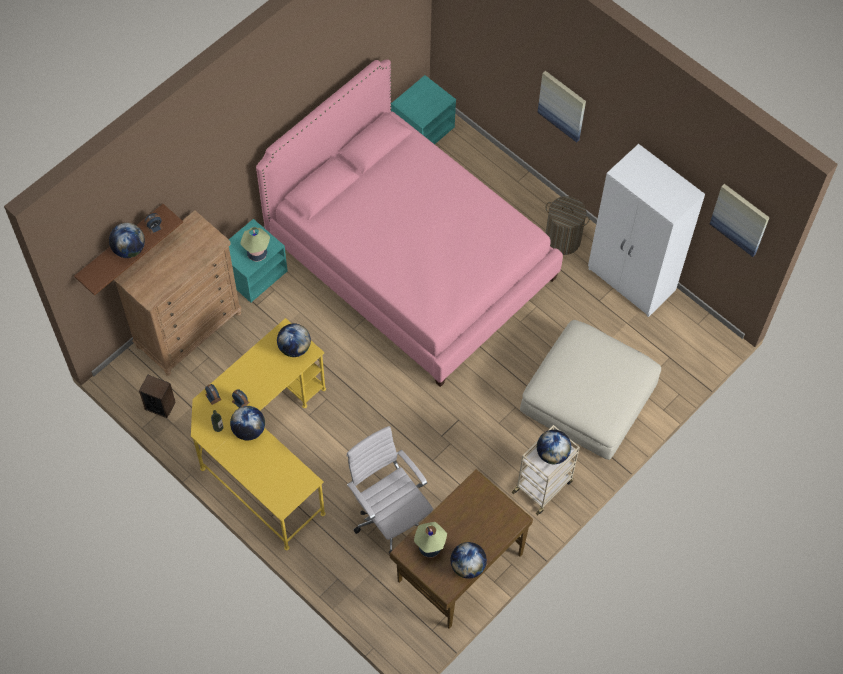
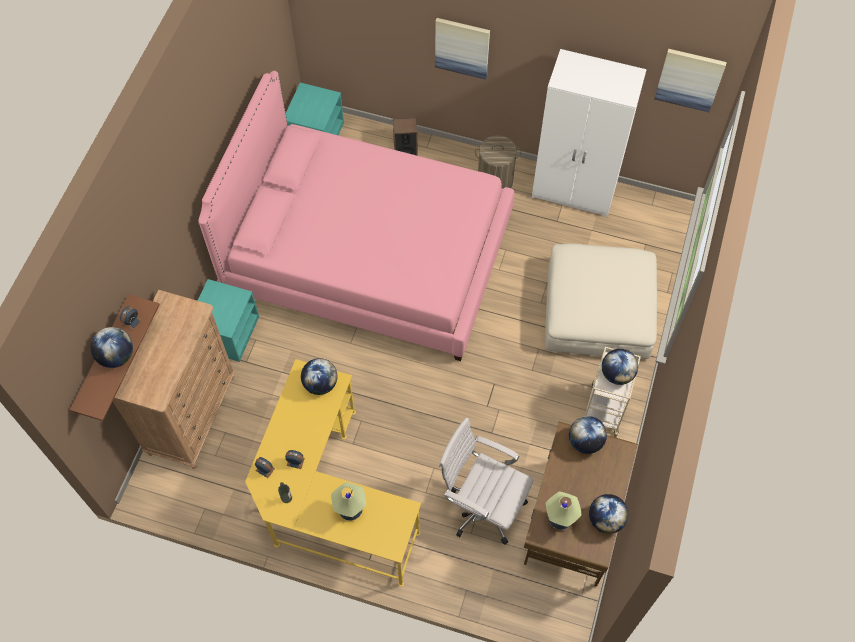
camera: 25 degrees left, 0 degrees up
(160, 405) = (201, 502): speaker -> speaker (405, 150)
(249, 430) = (319, 486): globe -> globe (585, 441)
(257, 254) = (229, 310): table lamp -> table lamp (350, 510)

